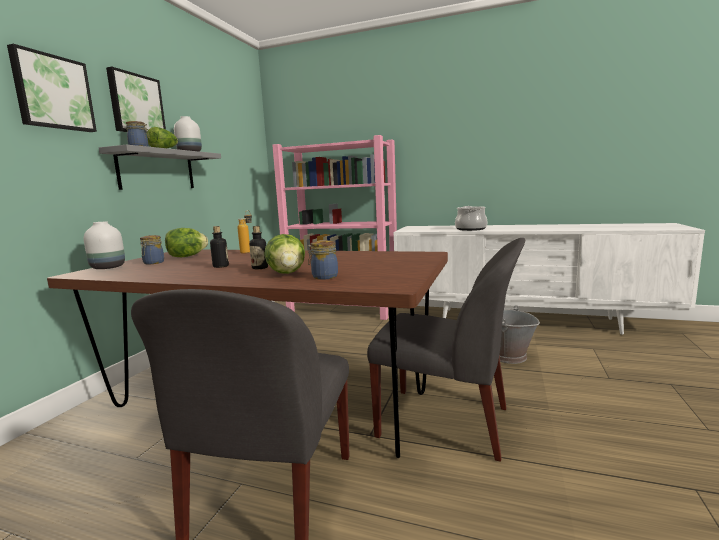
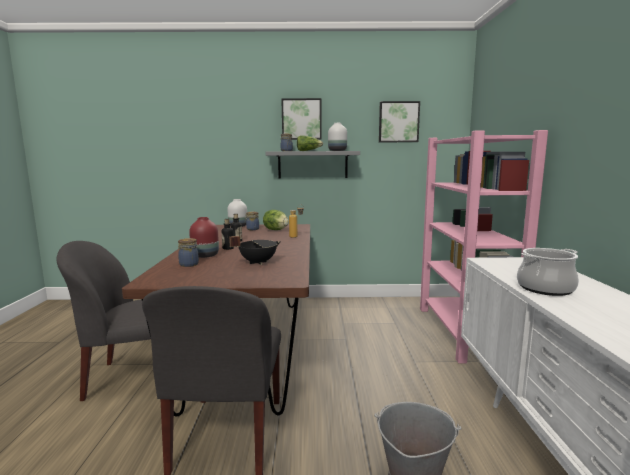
camera: 70 degrees right, 0 degrees up
(52, 92) = (244, 122): picture -> picture (398, 122)
(287, 273) = (206, 256): lettuce -> red vase
(350, 260) = (257, 262): none -> black cooking pot

